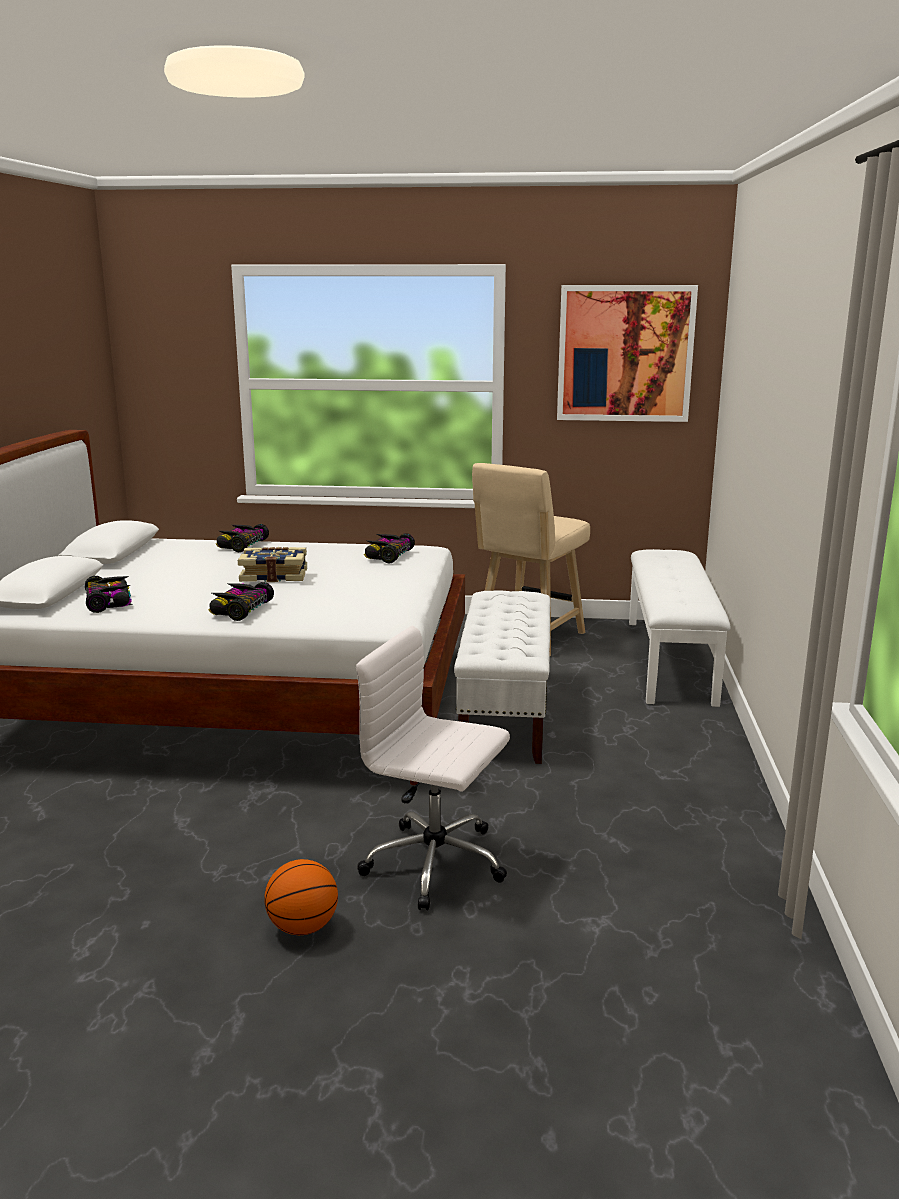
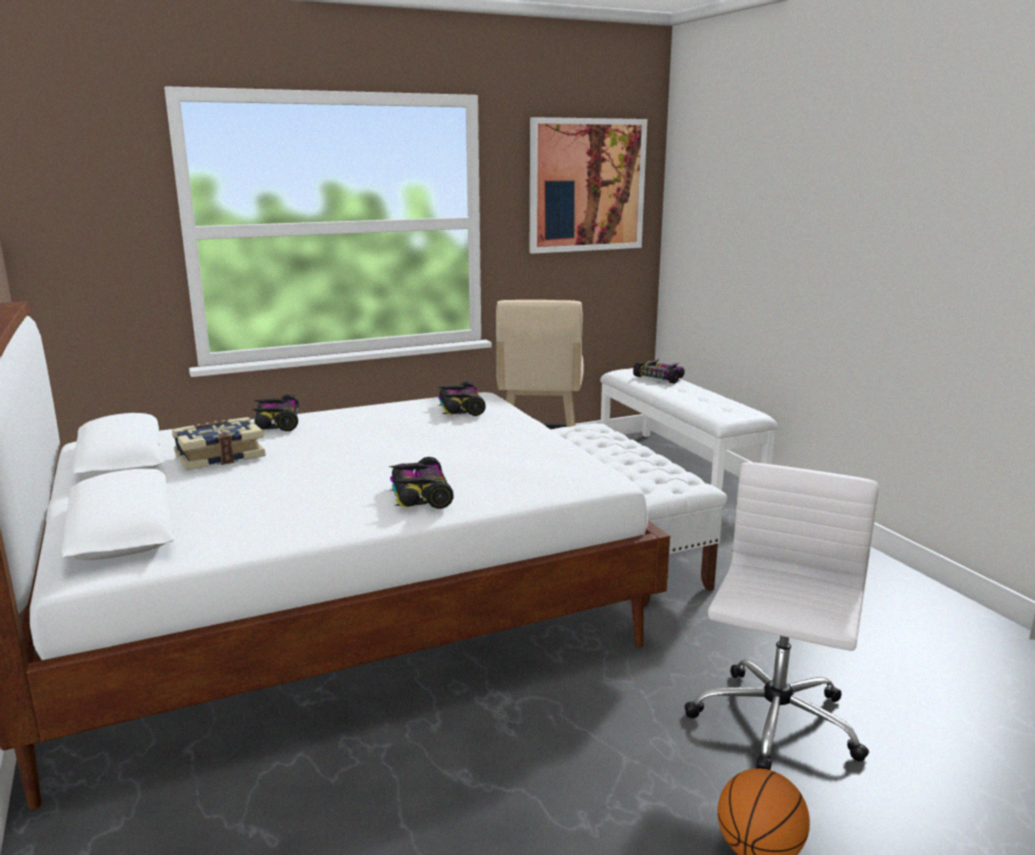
camera: 30 degrees left, 0 degrees up
(109, 602) = (233, 520): toy car -> toy car (660, 378)
(274, 575) = (385, 449): book -> book (219, 456)
(437, 864) = (774, 723): white office chair -> white office chair turned 120 degrees clockwise

